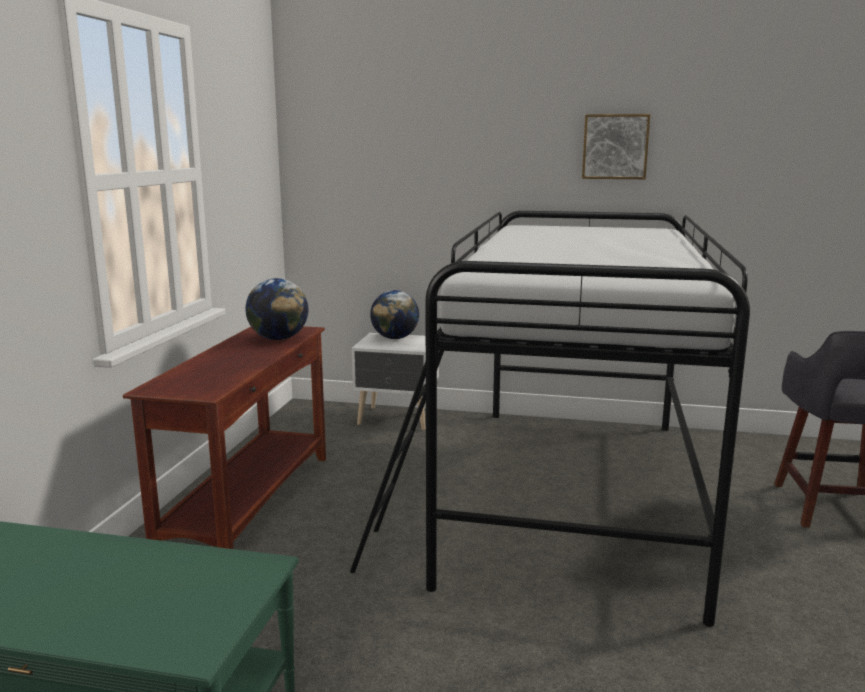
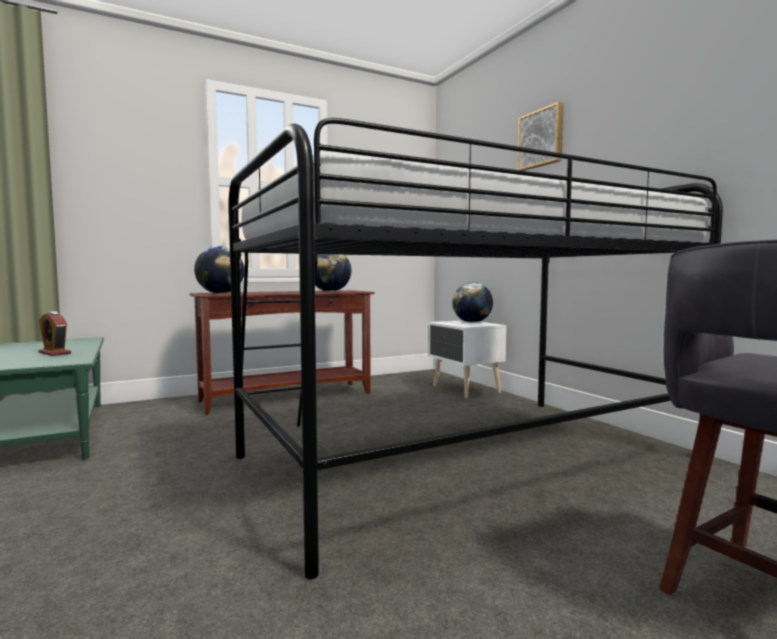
camera: 50 degrees right, 10 degrees down
(144, 574) = (54, 353): none -> alarm clock
(205, 386) = (220, 293): none -> globe
(615, 146) = (649, 122): picture -> picture (541, 138)

